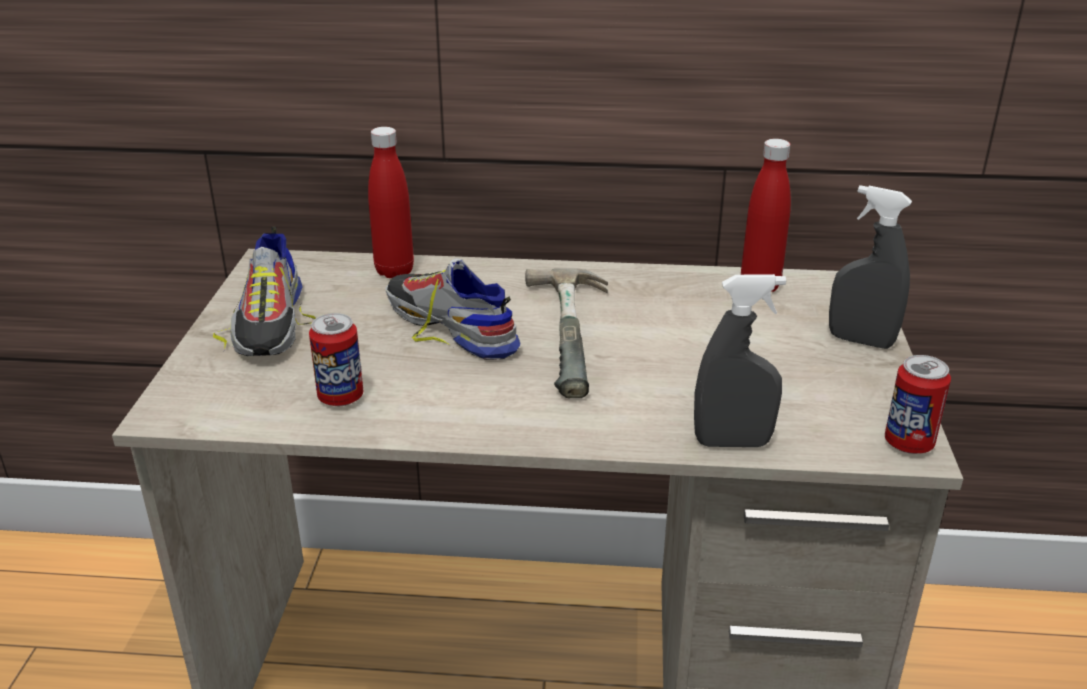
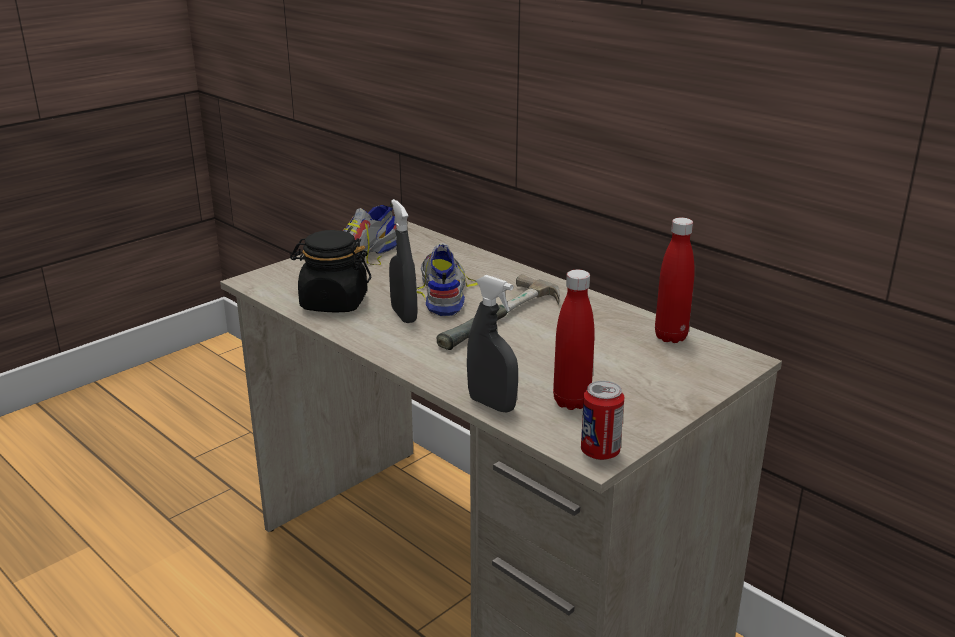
camera: 40 degrees right, 5 degrees down
(341, 397) = (333, 303): can -> black jar
(394, 271) = (459, 254): red bottle -> red bottle (571, 402)
(860, 340) = (681, 391): grey spray bottle -> grey spray bottle (404, 315)

